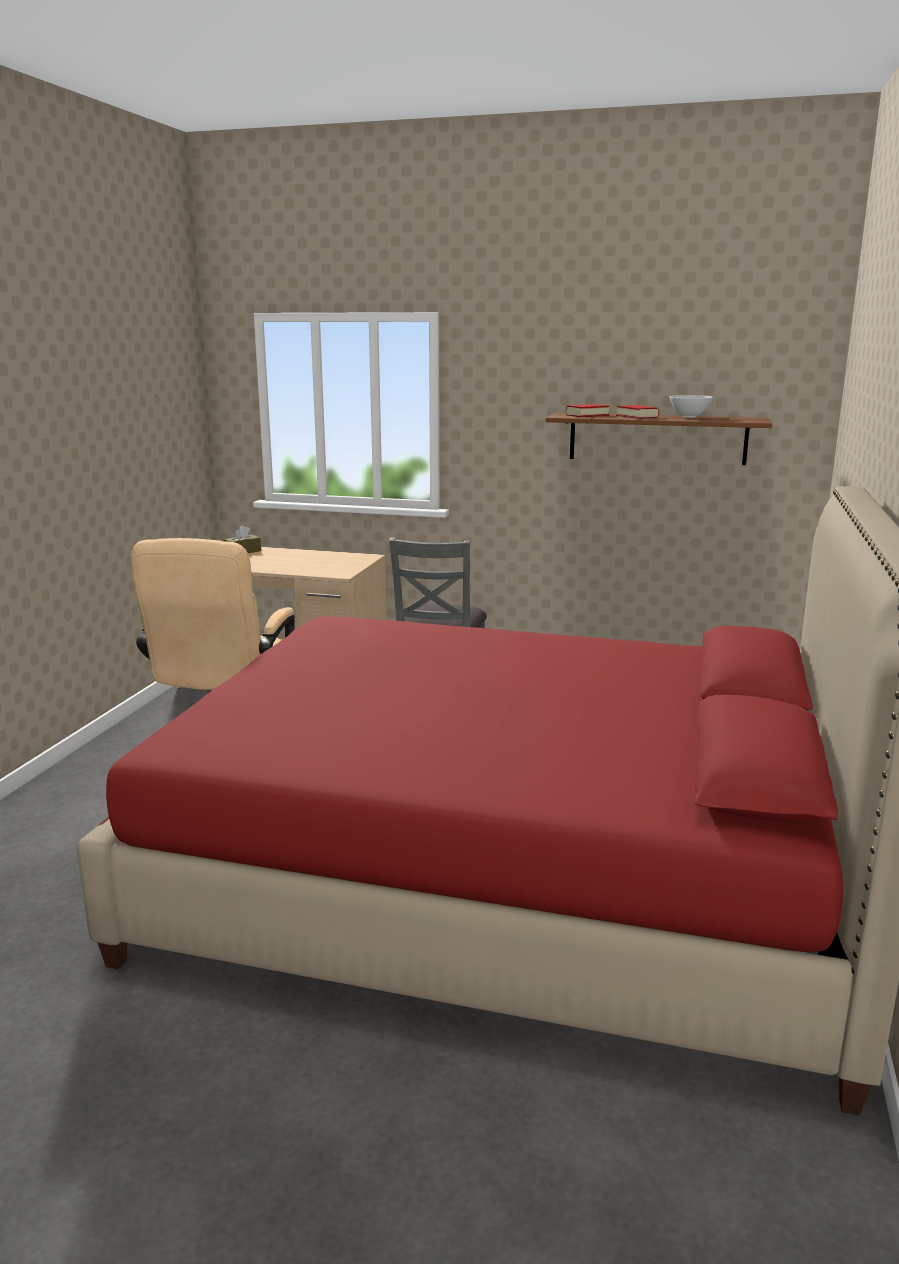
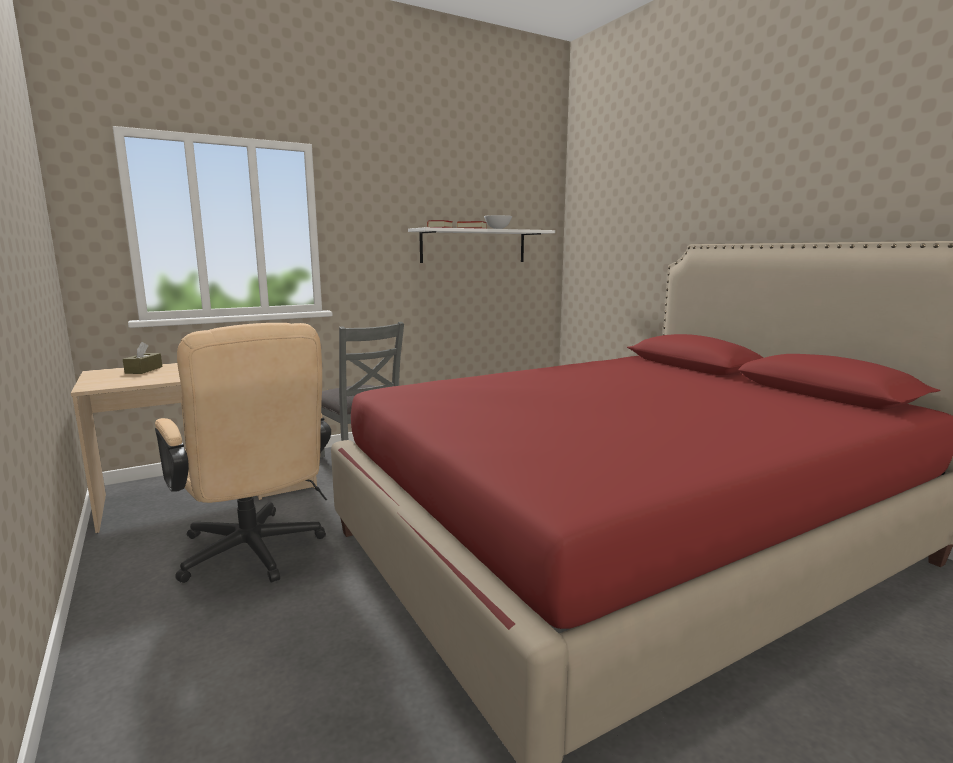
camera: 45 degrees left, 5 degrees down
(657, 438) = (474, 246): brown shelf -> white shelf

